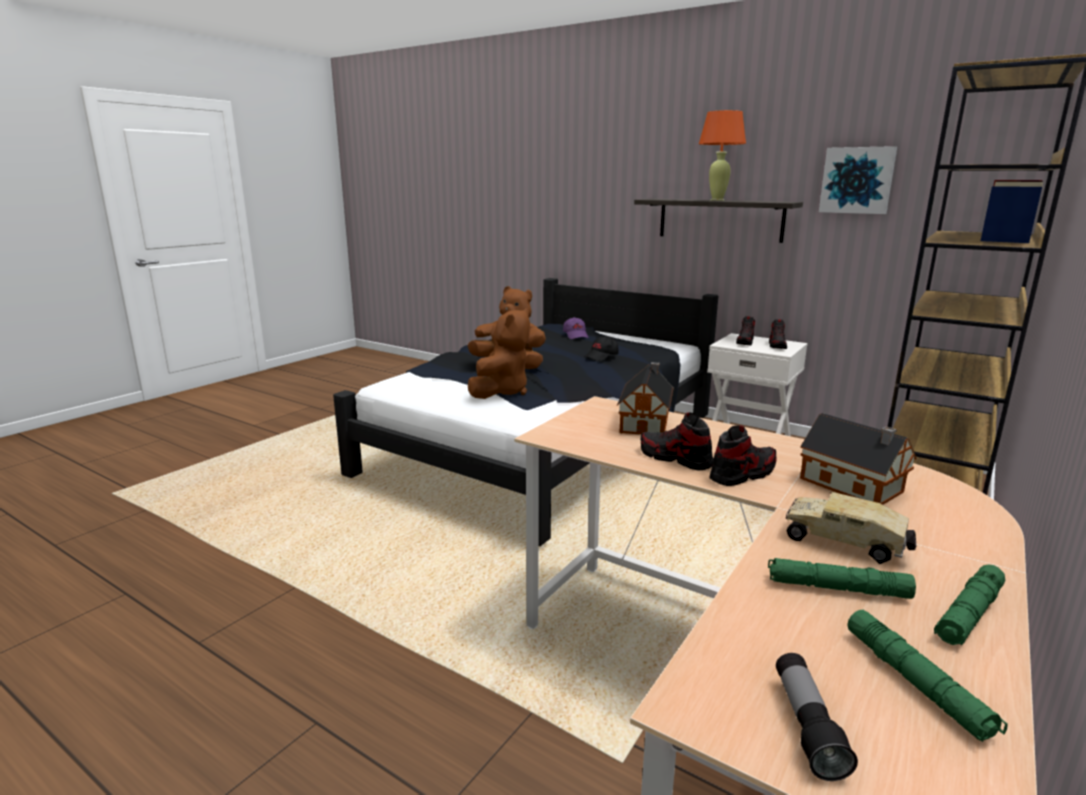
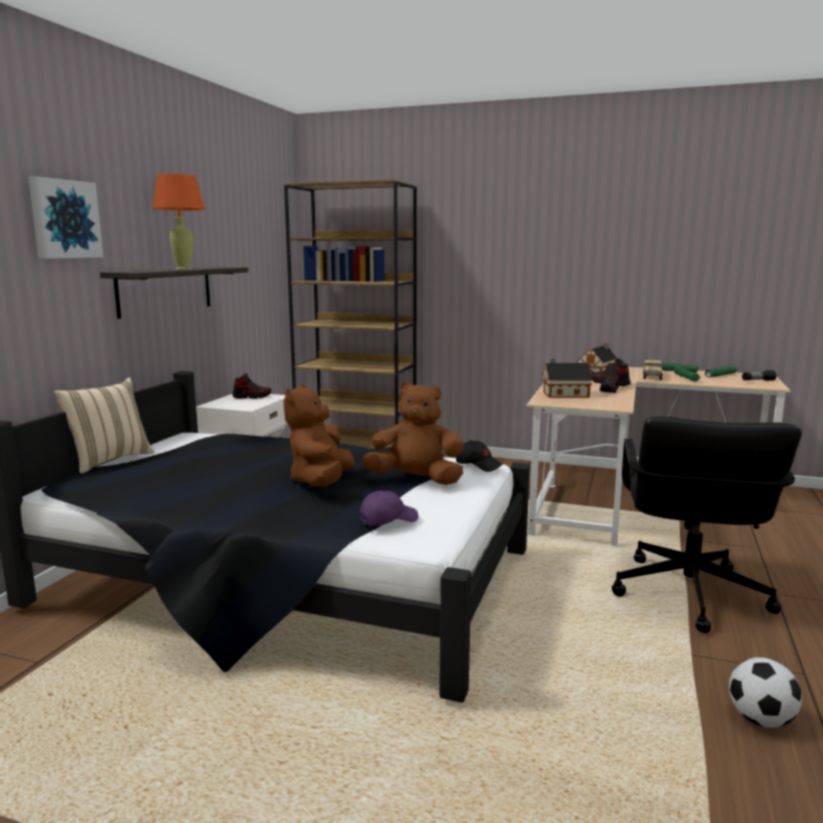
camera: 105 degrees left, 5 degrees down
(198, 584) = (761, 720): none -> football
(380, 636) = (687, 594): none -> black office chair
(576, 335) = (152, 467): purple cap -> purple cap (388, 519)
(601, 356) = (272, 450): black cap -> black cap (479, 465)
(605, 331) = (109, 460): none -> beige pillow
(745, 342) = (239, 403): shoe -> none
(857, 180) = (238, 247): picture -> picture (64, 219)

